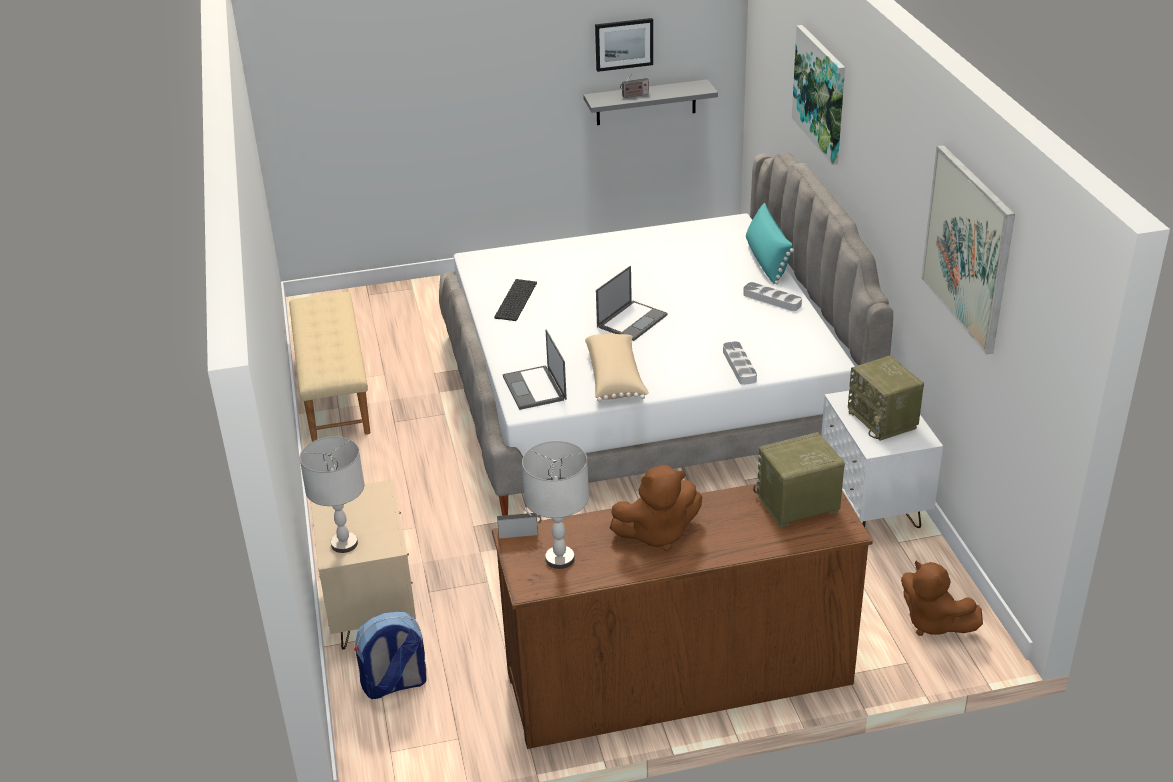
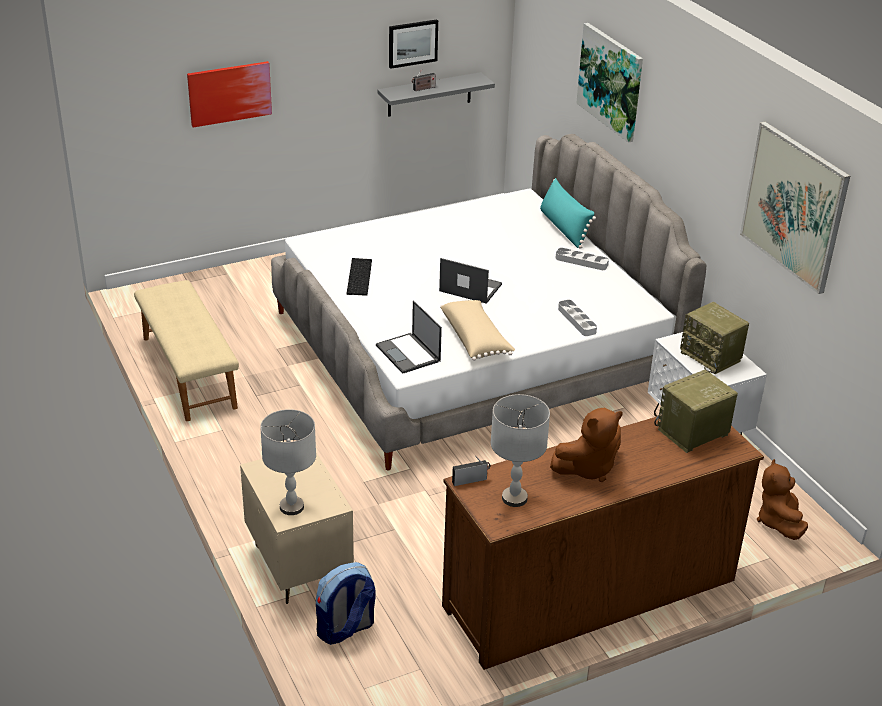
camera: 15 degrees left, 0 degrees up
(412, 92) = (229, 93): none -> picture
(632, 320) = (469, 288): laptop -> laptop turned 90 degrees counterclockwise
(933, 622) = (778, 522): brown plush toy -> brown plush toy turned 60 degrees clockwise

